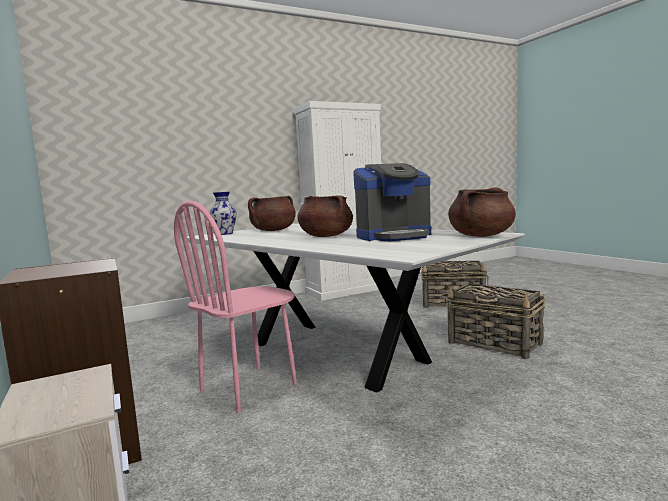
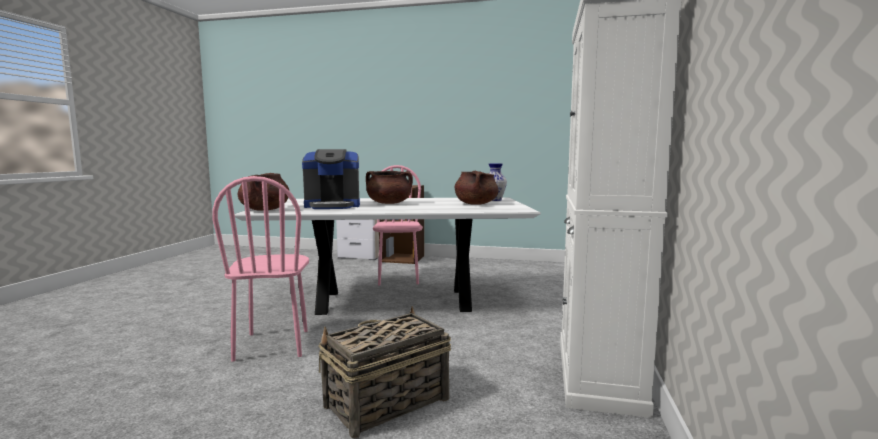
camera: 130 degrees right, 0 degrees up
(394, 236) = (333, 206): coffee machine -> coffee machine turned 120 degrees counterclockwise
(495, 343) = (273, 345): basket -> pink chair

